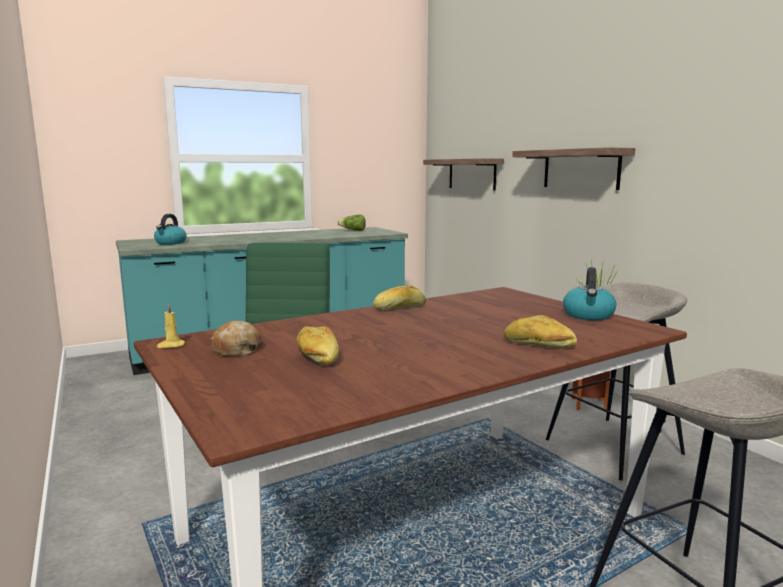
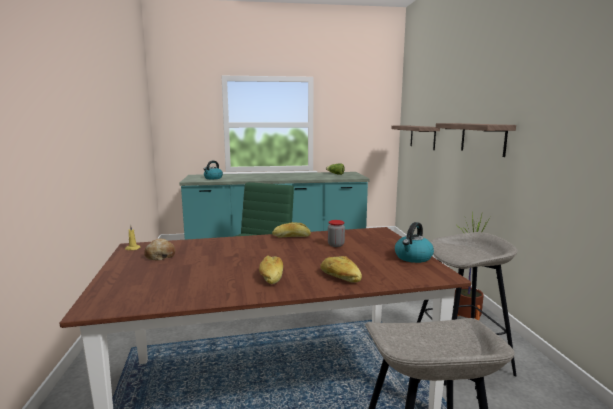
camera: 20 degrees right, 0 degrees up
(316, 357) = (193, 267): bread -> bread (271, 277)
(474, 311) = (336, 245): none -> jar

